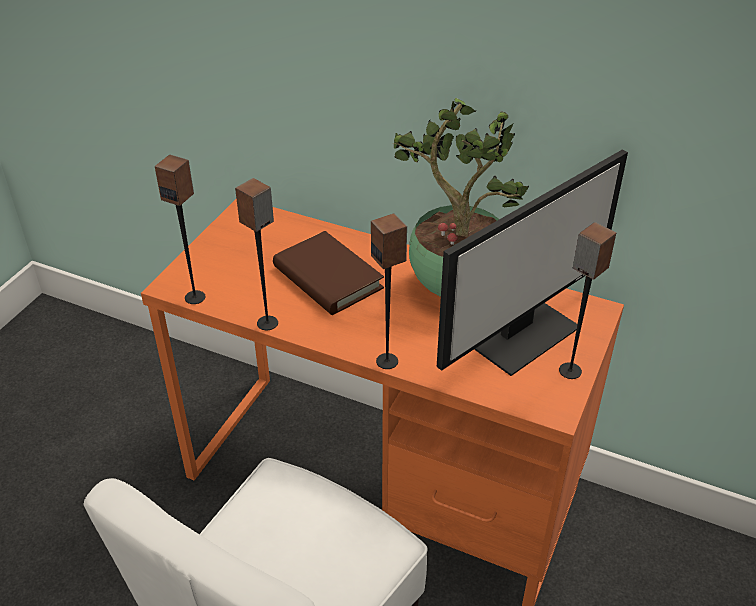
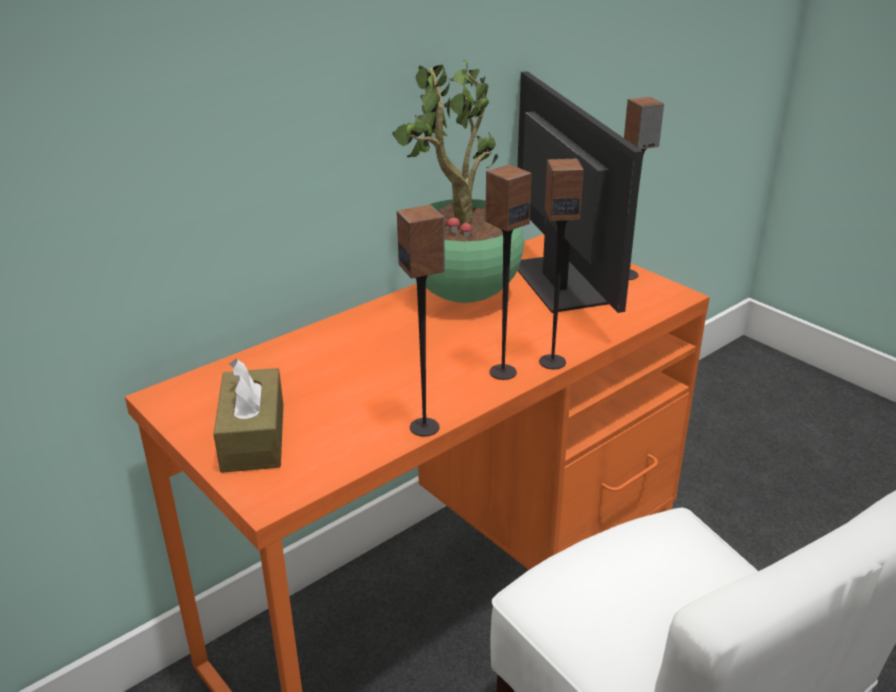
camera: 65 degrees left, 10 degrees down
(195, 297) = (318, 477): speaker -> speaker (502, 372)
(221, 258) = (253, 437): none -> brown tissue box
(327, 278) = (375, 365): brown book -> none

